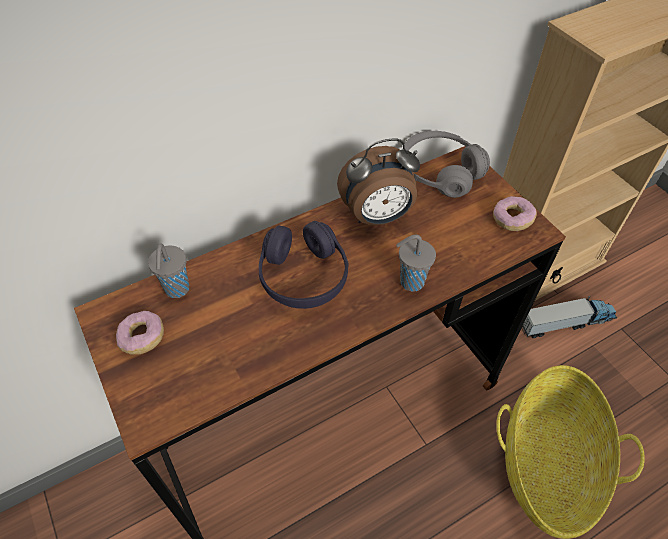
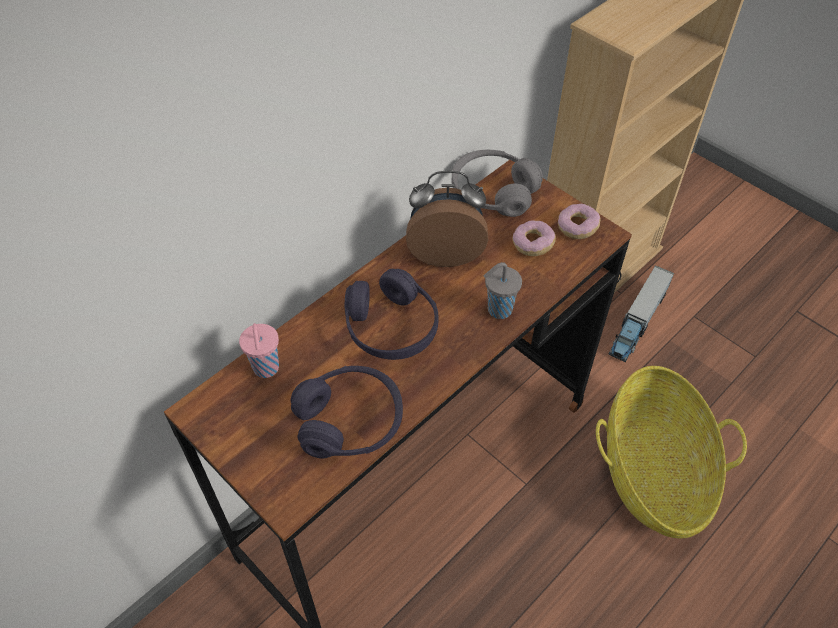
camera: 15 degrees left, 0 degrees up
(142, 338) = (250, 424): donut -> donut (532, 245)
(176, 290) = (266, 369): grey cup -> pink cup
(233, 357) = (349, 421): none -> purple headphones
(377, 217) = (445, 252): alarm clock -> alarm clock turned 150 degrees counterclockwise
(566, 322) = (637, 322): toy truck -> toy truck turned 150 degrees clockwise

